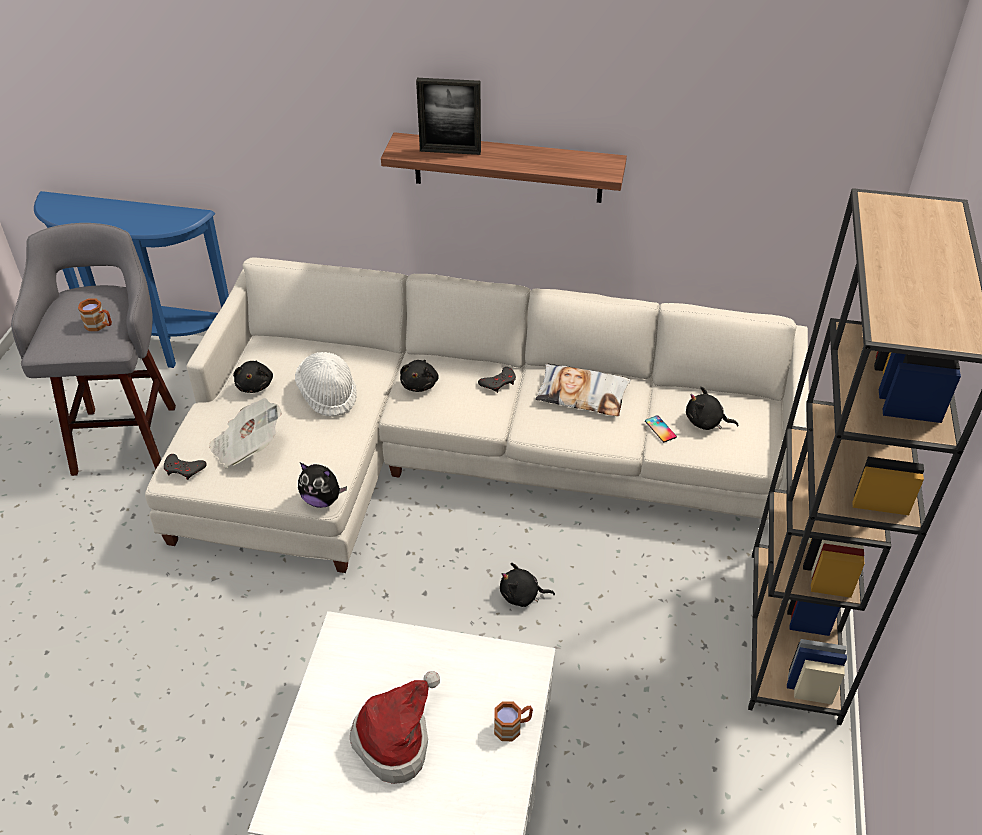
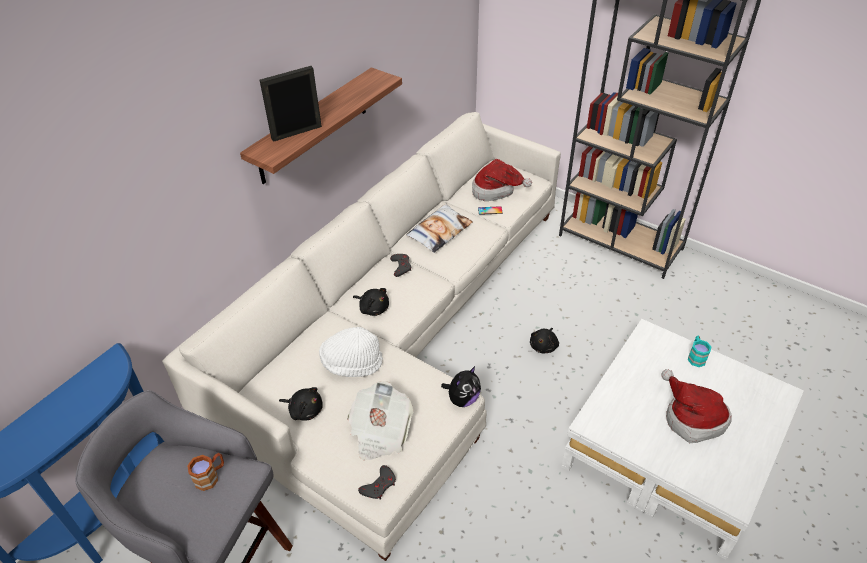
camera: 65 degrees left, 0 degrees up
(450, 151) = (296, 133): picture frame -> picture frame turned 150 degrees counterclockwise
(513, 727) = (696, 356): brown mug -> turquoise mug
(706, 422) = (496, 190): black plush toy -> hat

